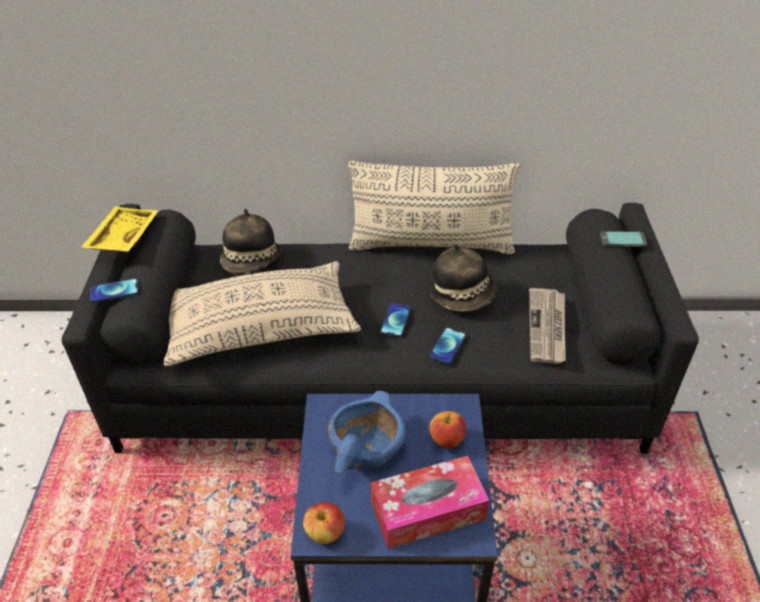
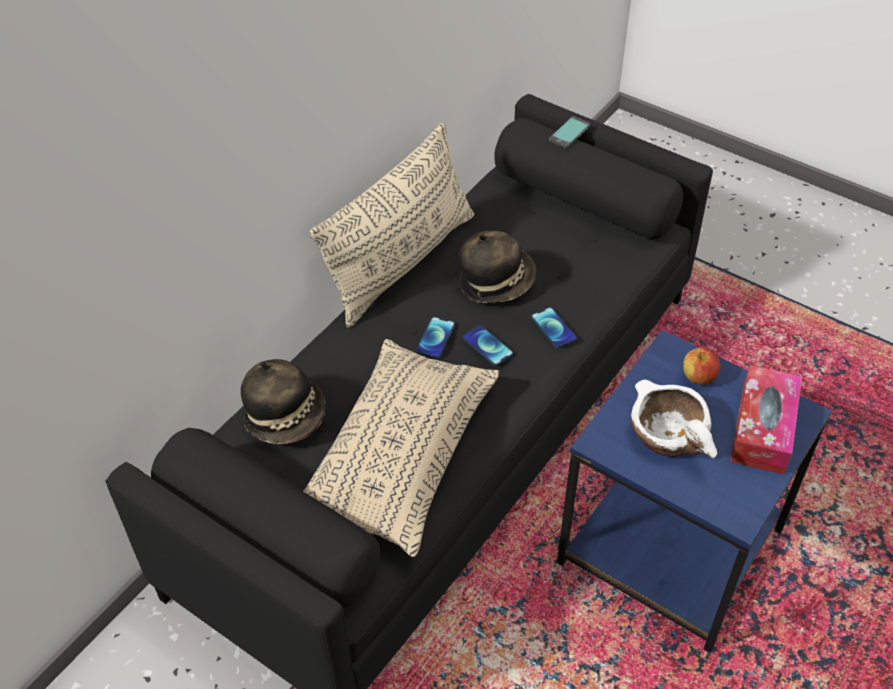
camera: 55 degrees left, 5 degrees up
(114, 291) = (290, 542): phone -> phone (435, 338)
(122, 237) = (191, 498): yellow tray -> none
(325, 533) = (742, 509): apple -> none
(366, 446) = (667, 435): blue bowl -> white bowl
(547, 328) = (587, 251): newspaper -> none

